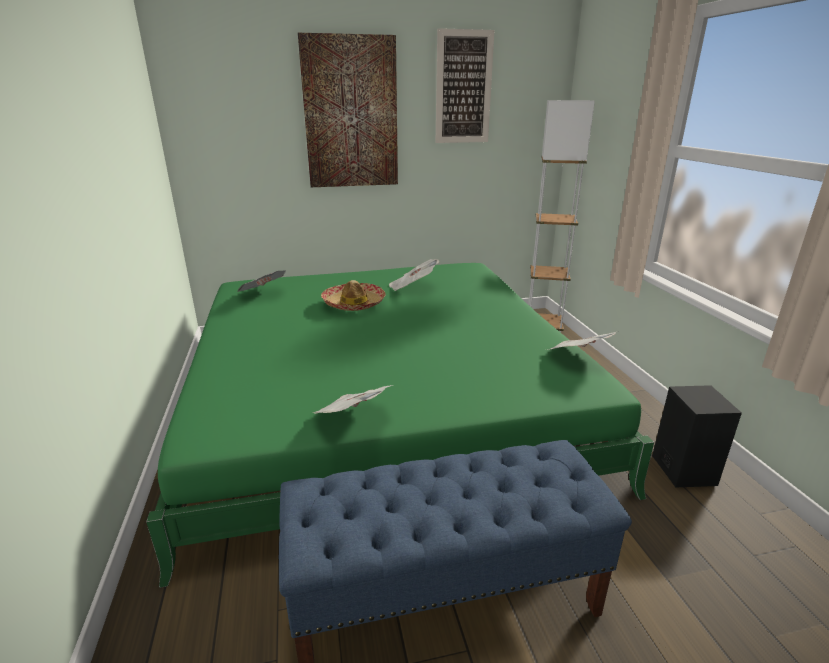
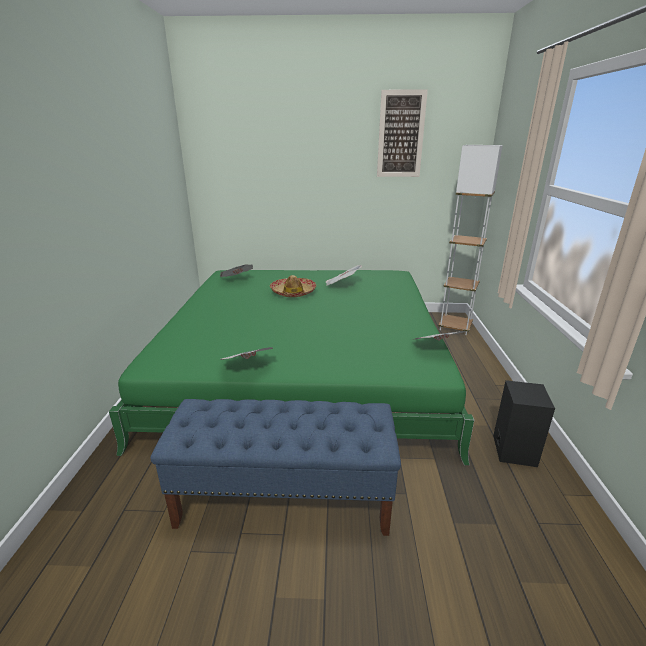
camera: 15 degrees right, 0 degrees up
(351, 114) = (313, 154): picture -> none

